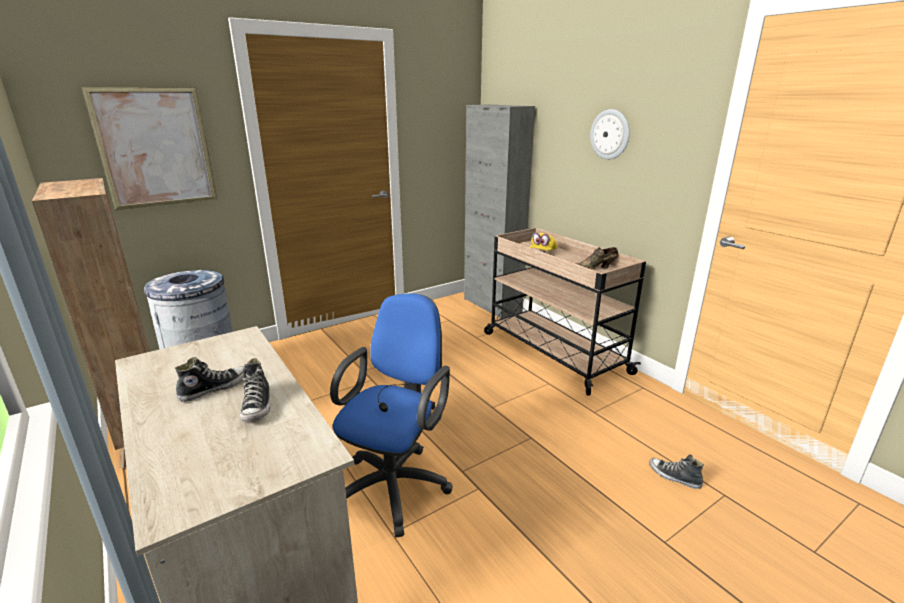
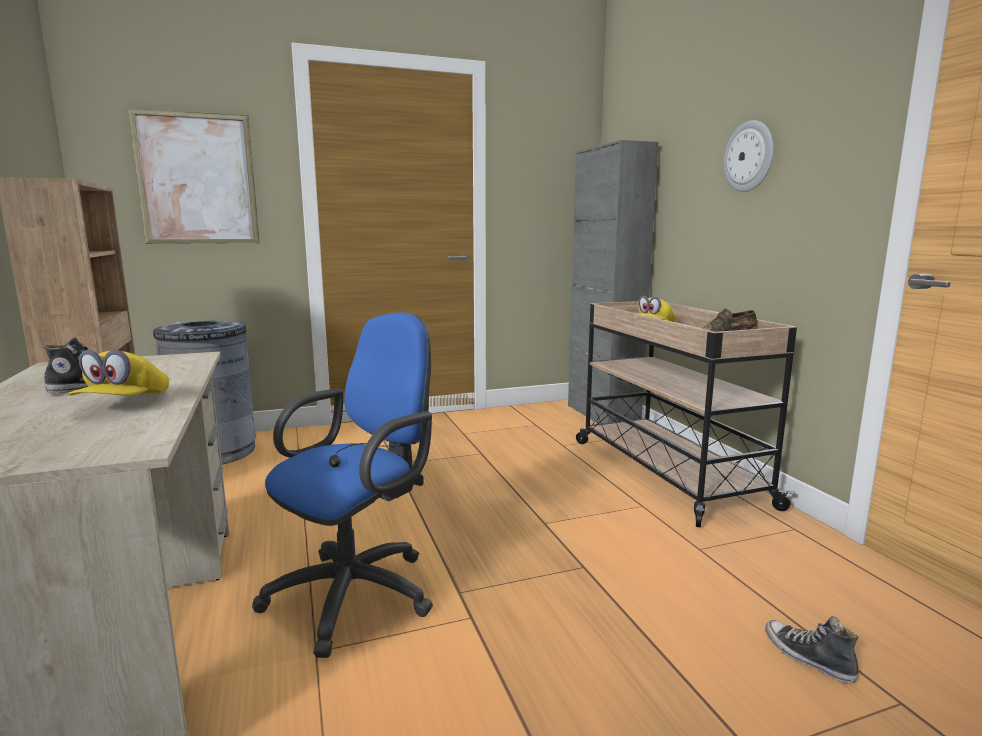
camera: 15 degrees right, 10 degrees down
(257, 406) = (124, 404): shoe -> yellow cap

